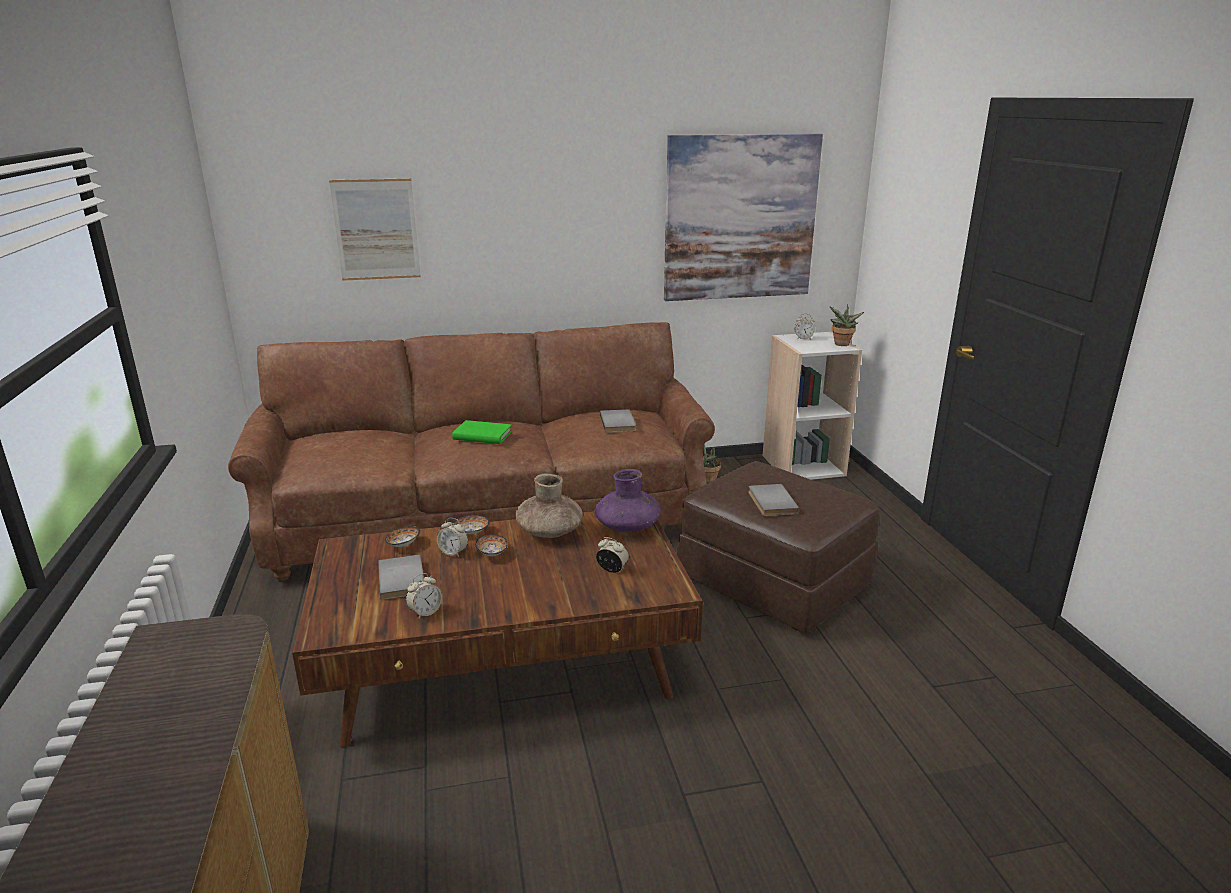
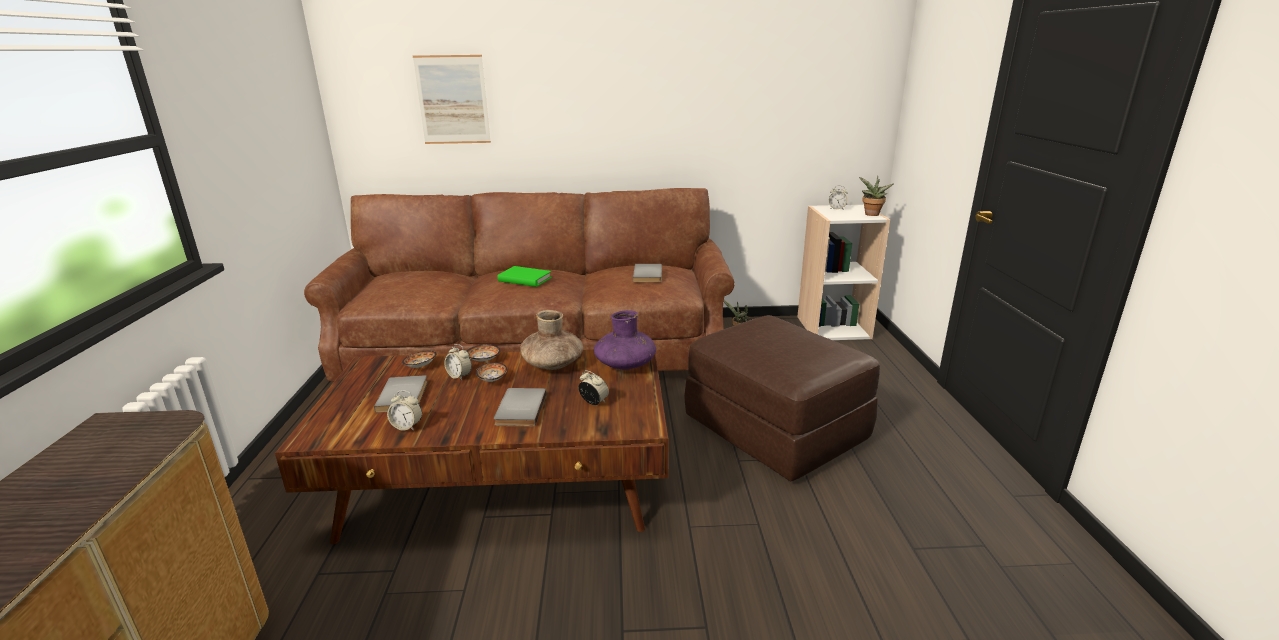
camera: 10 degrees right, 0 degrees up
(425, 612) = (407, 426): alarm clock -> alarm clock turned 45 degrees clockwise
(740, 218) = (779, 95): picture -> none
(770, 502) = (768, 352): grey book -> grey book (518, 409)

